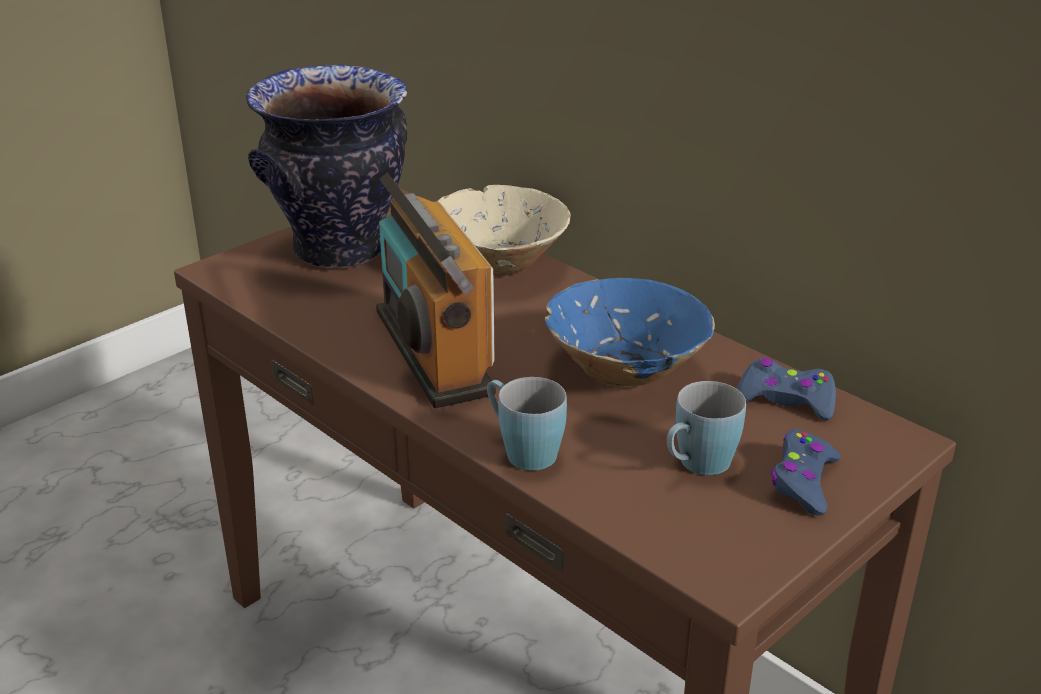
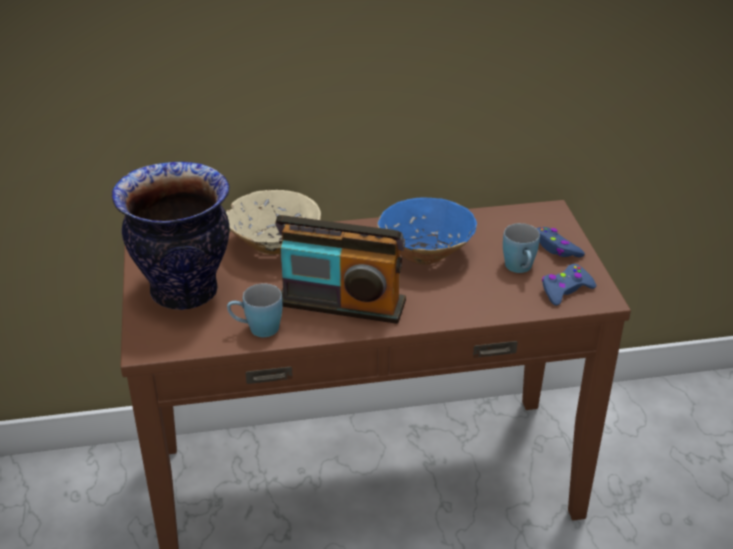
camera: 55 degrees left, 5 degrees up
(522, 450) = (460, 311): blue mug -> blue mug (256, 329)
(786, 399) = (494, 222): blue game controller -> blue game controller (565, 290)

